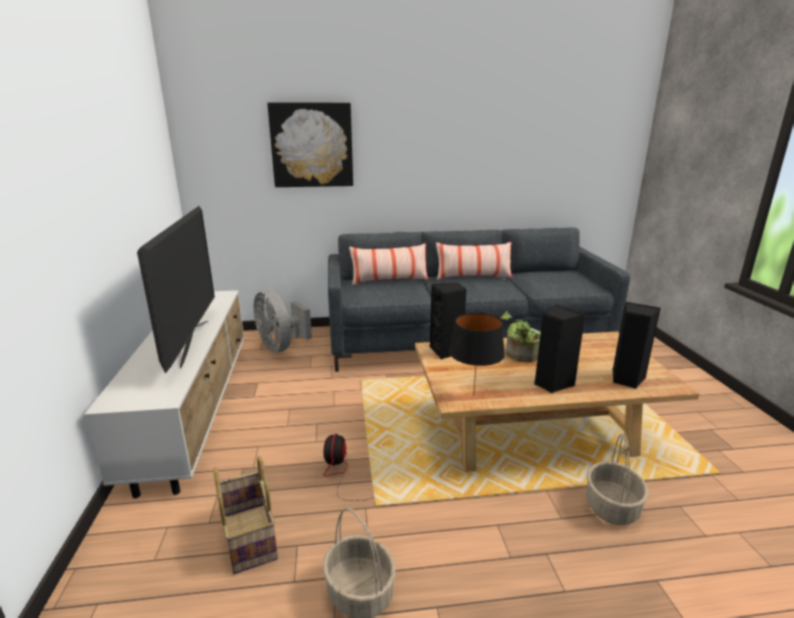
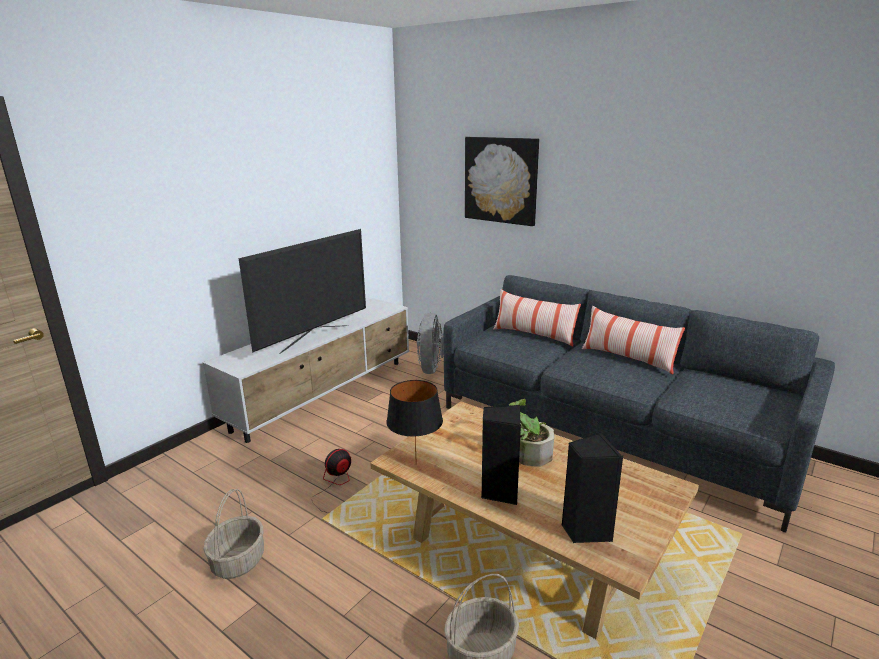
camera: 45 degrees right, 0 degrees up
(248, 537) = (239, 489): basket -> none
(447, 351) = (469, 420): black speaker -> none

